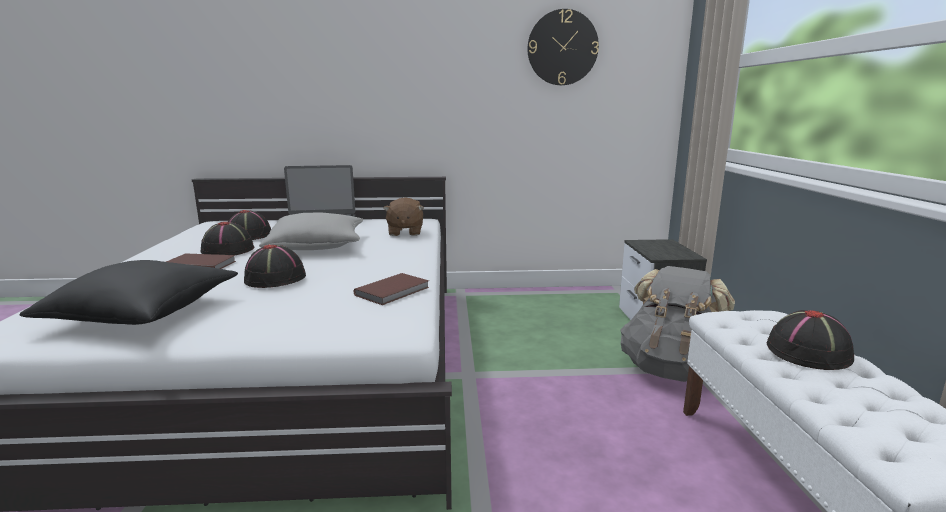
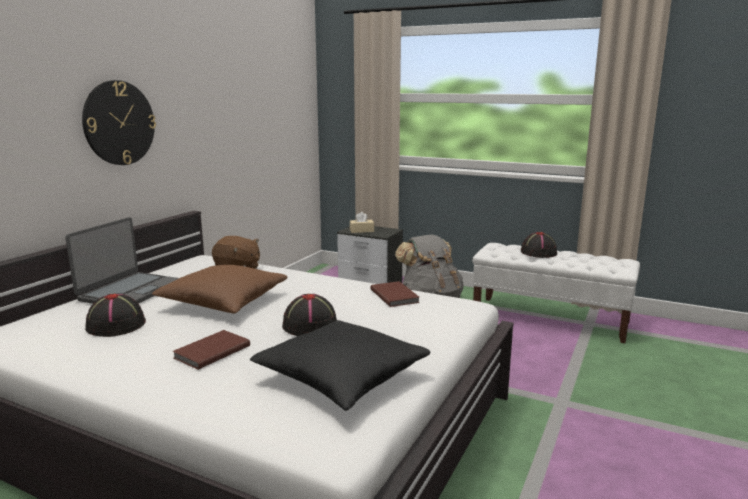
camera: 60 degrees left, 0 degrees up
(228, 250) = (169, 337): black hat -> none
(317, 246) = (224, 302): grey pillow -> brown pillow
(562, 48) = (257, 80): wall clock -> wall clock (119, 123)
(651, 246) = (361, 231): none -> beige tissue box

